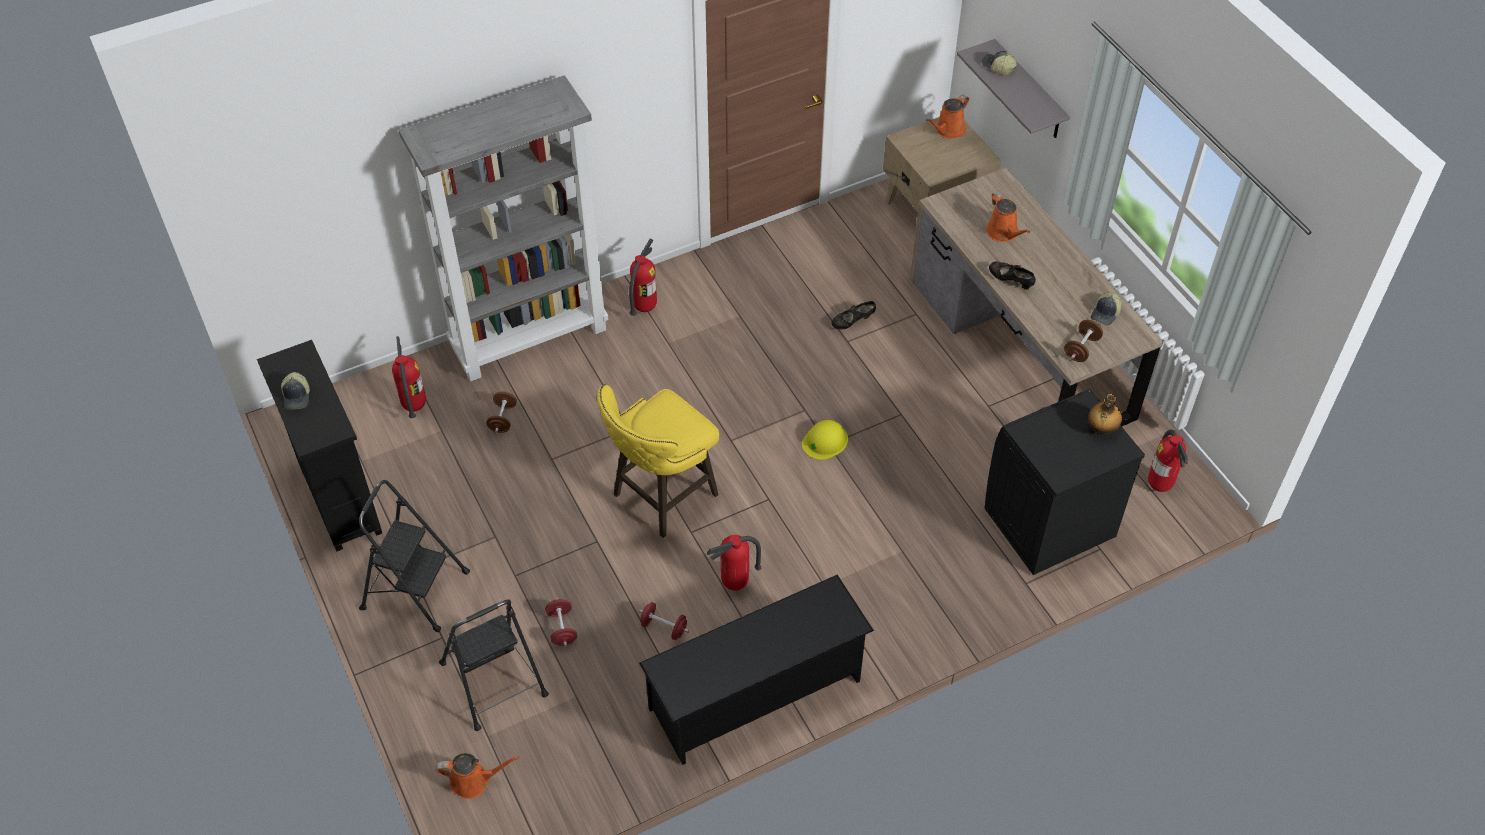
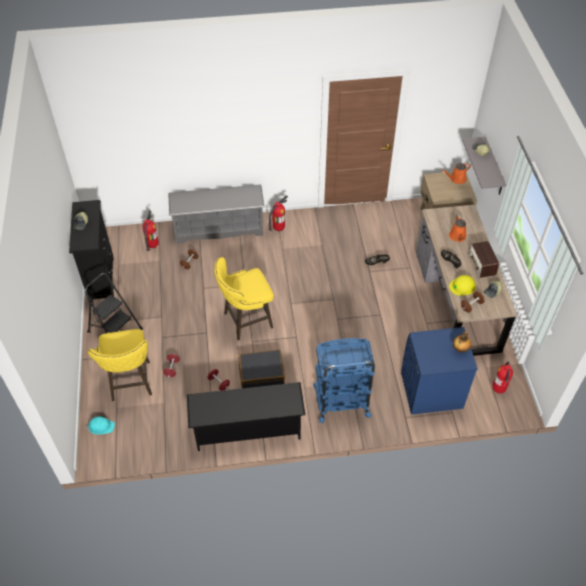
camera: 20 degrees right, 0 degrees up
(474, 780) = (101, 426): orange watering can -> turquoise hard hat
(494, 680) = (131, 383): black step ladder -> yellow stool
(530, 337) = (219, 228): grey bookcase -> grey shoe rack
(735, 584) = (261, 373): fire extinguisher -> black suitcase
(825, 441) = (336, 317): yellow hard hat -> yellow hard hat (462, 286)
(901, 589) = (341, 400): none -> blue cart
(1048, 523) = (431, 391): black washing machine -> blue washing machine
(1066, 271) = (481, 264): none -> radio

